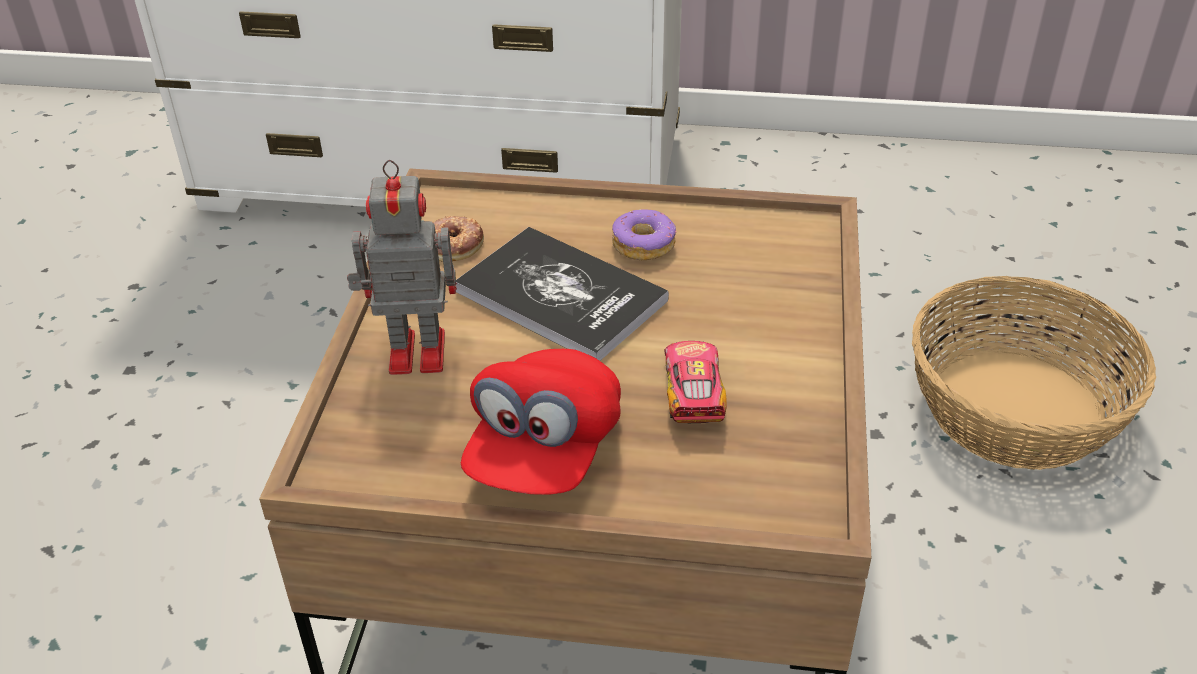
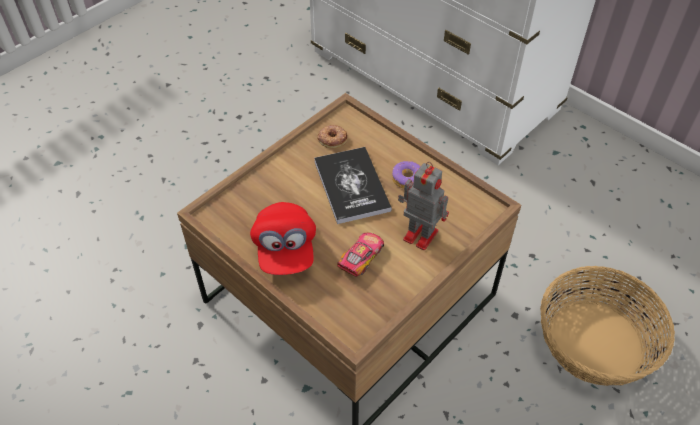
camera: 35 degrees right, 10 degrees up
(413, 352) = (276, 181): toy robot -> toy robot (419, 234)
(544, 450) = (285, 249): red cap -> red cap turned 60 degrees counterclockwise

